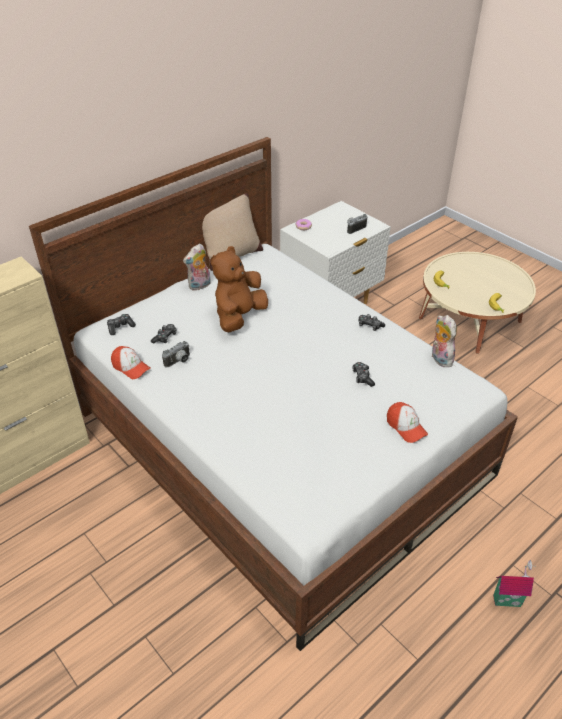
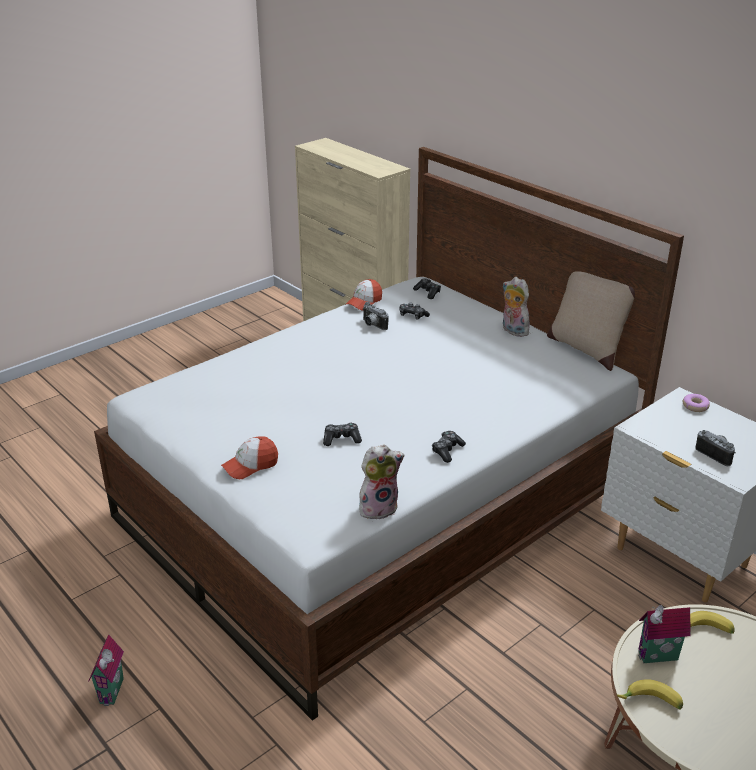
camera: 90 degrees right, 10 degrees down
(239, 317) = (455, 357): brown plush toy -> none
(465, 299) = (658, 657): none -> toy house

